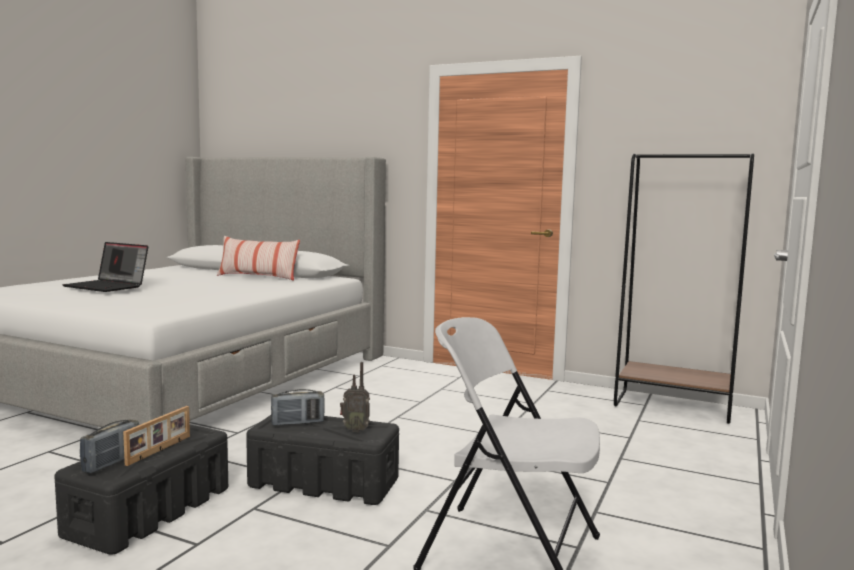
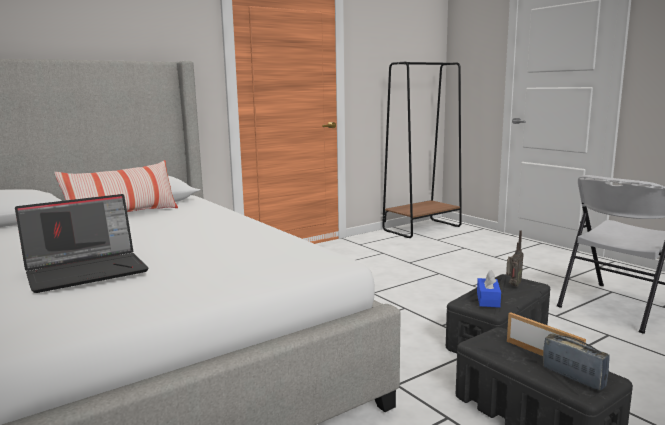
camera: 60 degrees left, 5 degrees up
(297, 423) = (488, 300): radio -> blue tissue box

